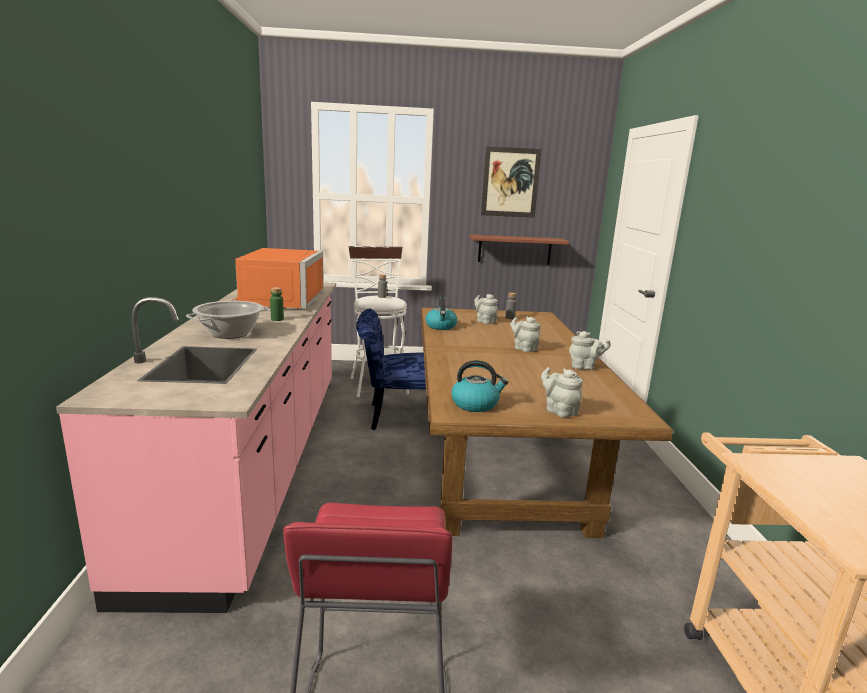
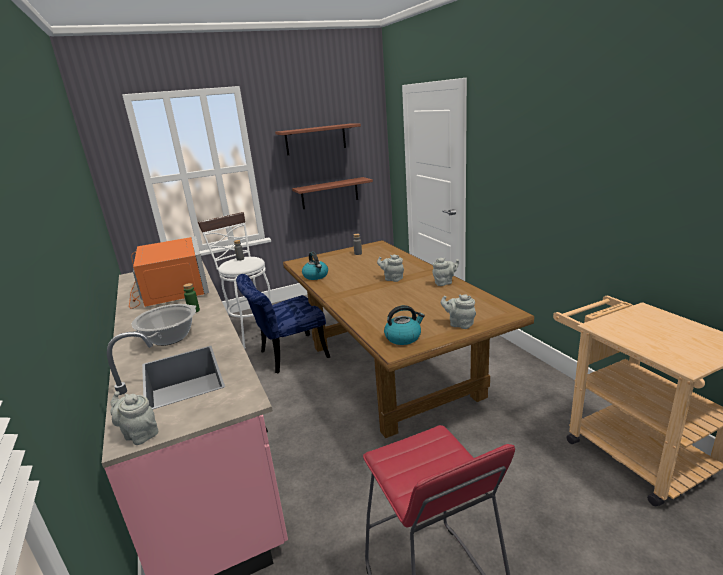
camera: 20 degrees left, 5 degrees up
(485, 321) = (343, 262): grey teapot -> grey teapot (139, 434)
(510, 182) = (315, 139): picture -> shelf

